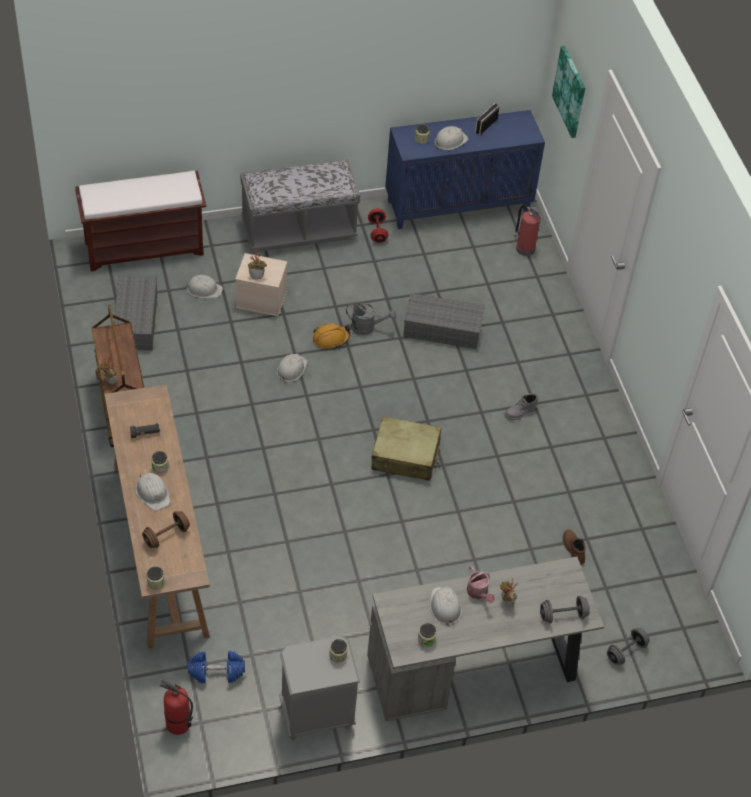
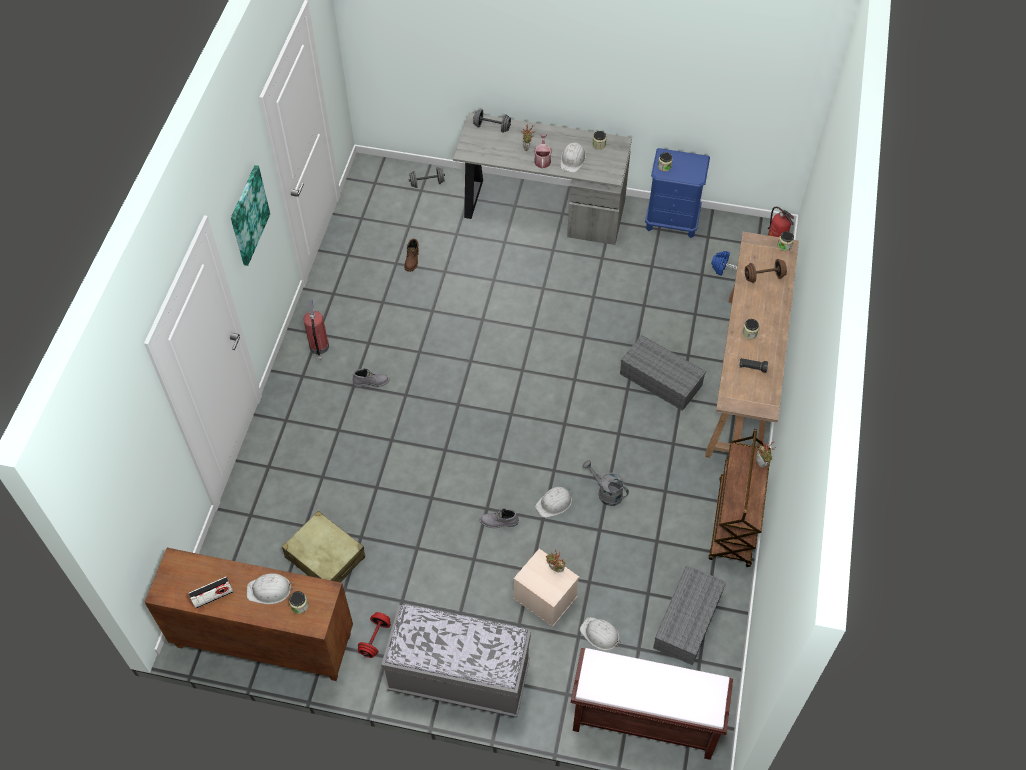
camera: 150 degrees left, 5 degrees up
(153, 493) = (763, 314): white hard hat -> none
(315, 715) = (672, 221): grey nightstand -> blue nightstand
(331, 339) = (499, 522): orange hard hat -> grey boot
(367, 327) = (456, 521): grey watering can -> grey watering can (606, 492)
(405, 456) = (497, 380): beige suitcase -> beige suitcase (325, 557)
(443, 328) = (383, 491): grey storage box -> grey storage box (659, 379)
(459, 205) = (262, 641): blue cabinet -> brown cabinet
(524, 248) = (236, 554): fire extinguisher -> fire extinguisher (319, 347)
(570, 91) = (139, 480): picture -> picture (248, 215)

